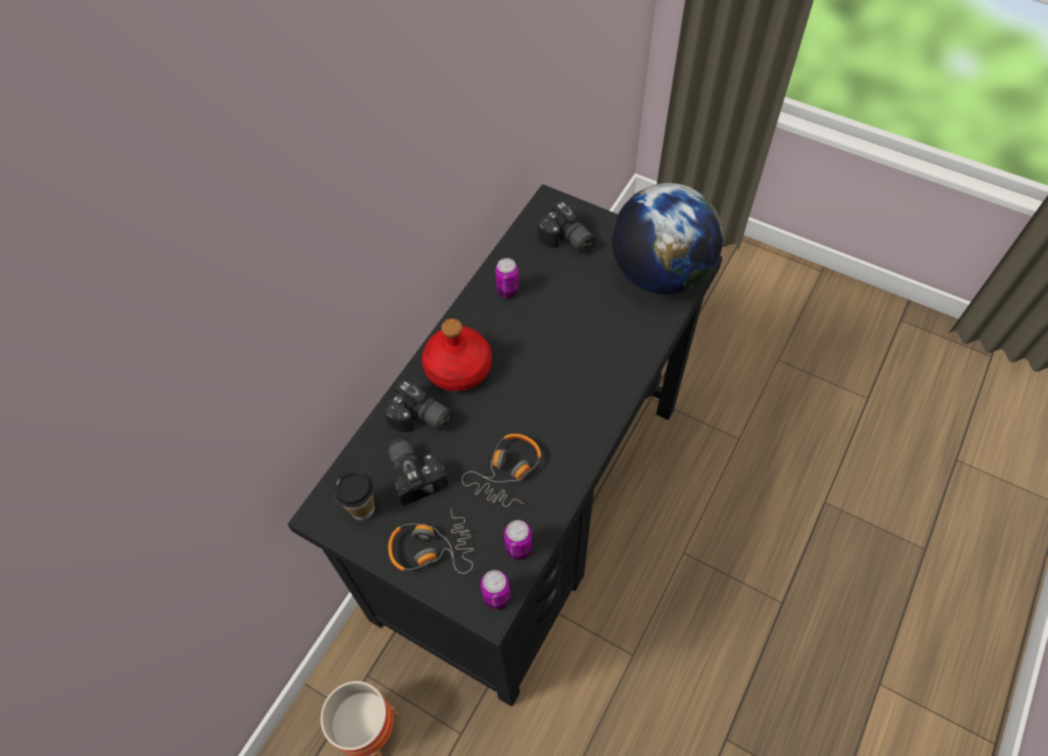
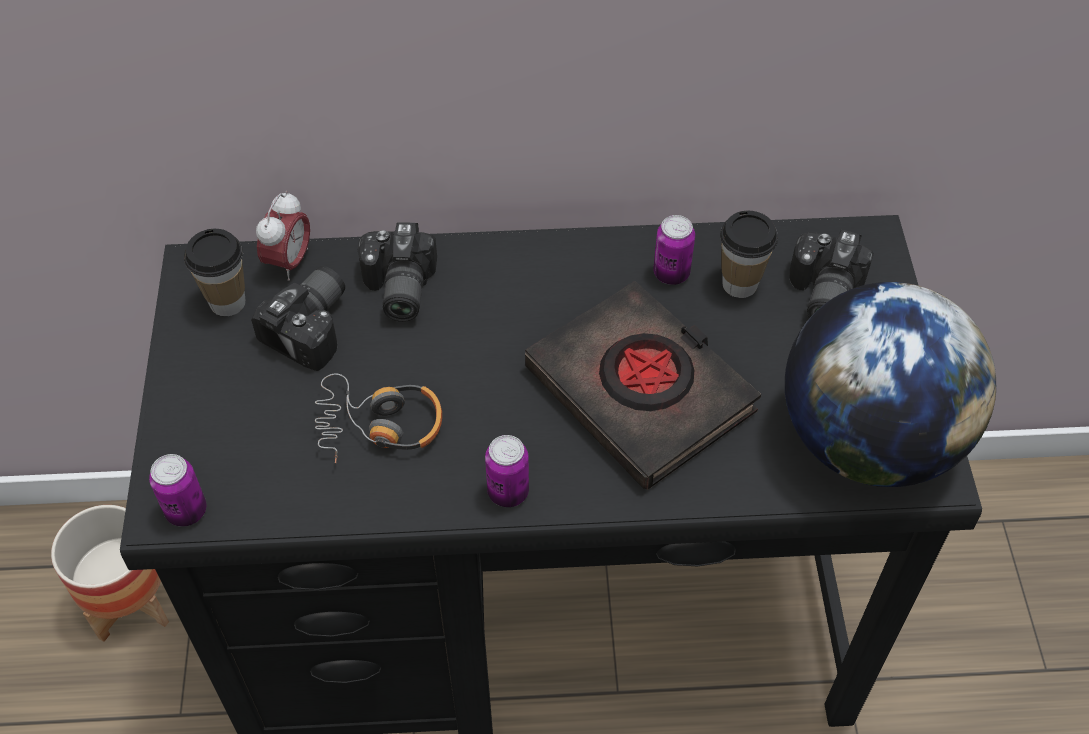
camera: 55 degrees right, 5 degrees down
(358, 462) = (289, 262): none -> alarm clock
(431, 548) = (216, 402): headphones -> none
(457, 368) = (501, 286): red bottle -> none
(518, 548) = (272, 499): can -> can (508, 492)
(536, 268) = (740, 284): none -> cup
(569, 344) = (641, 391): none -> black book

